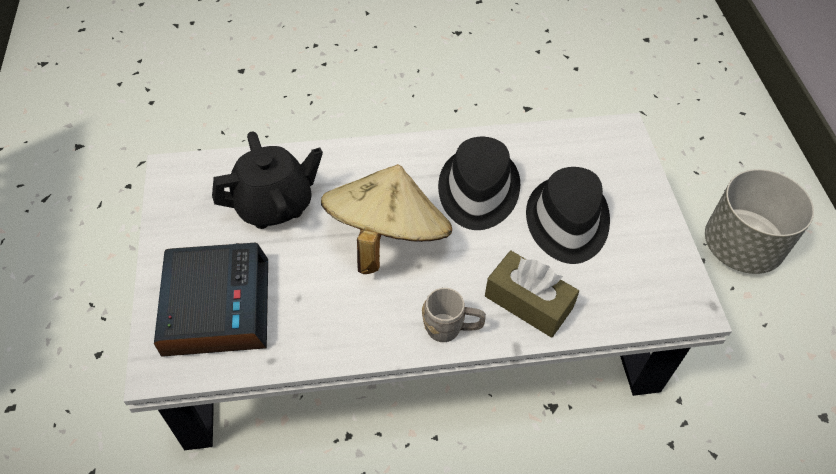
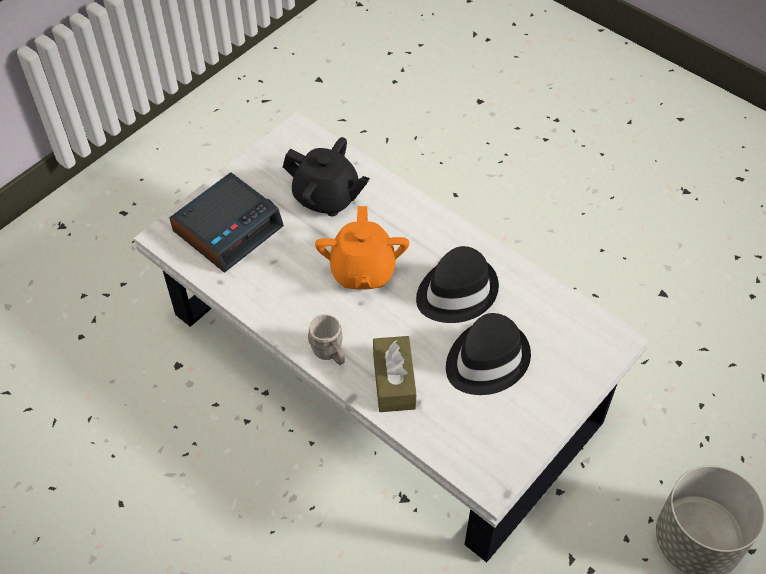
camera: 50 degrees right, 0 degrees up
(386, 238) = (362, 271): beige hat -> orange teapot

